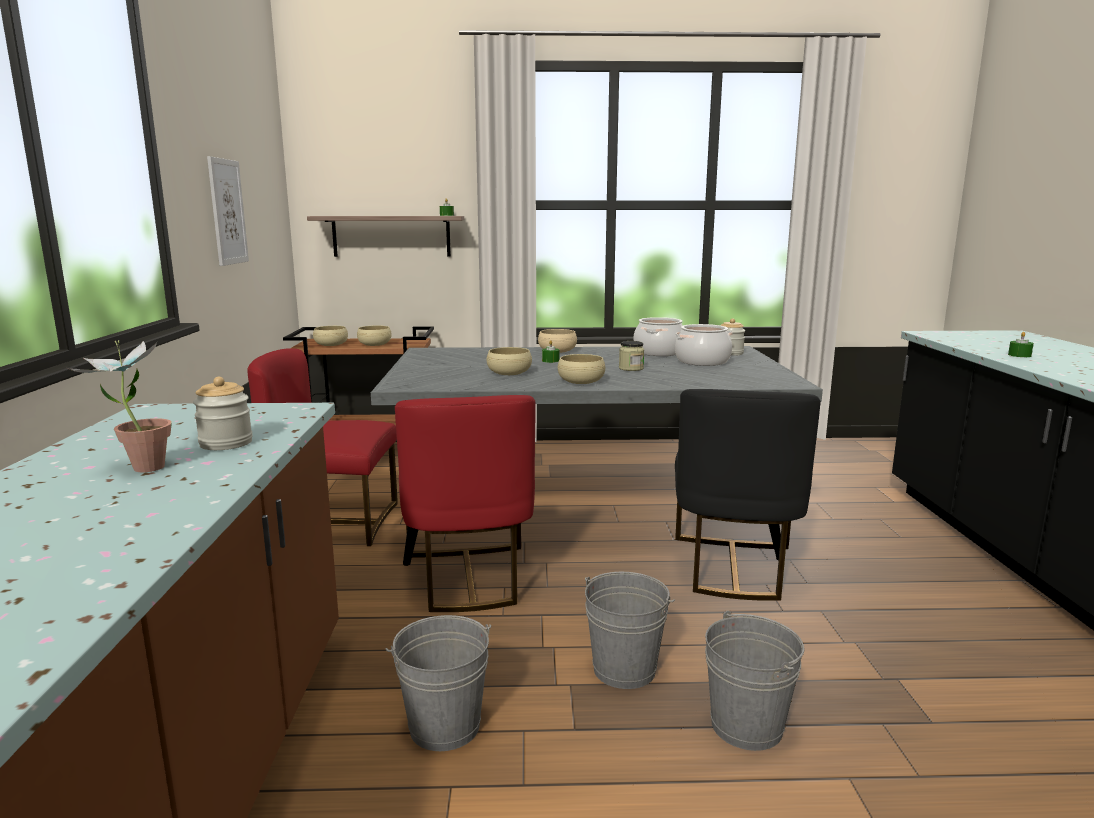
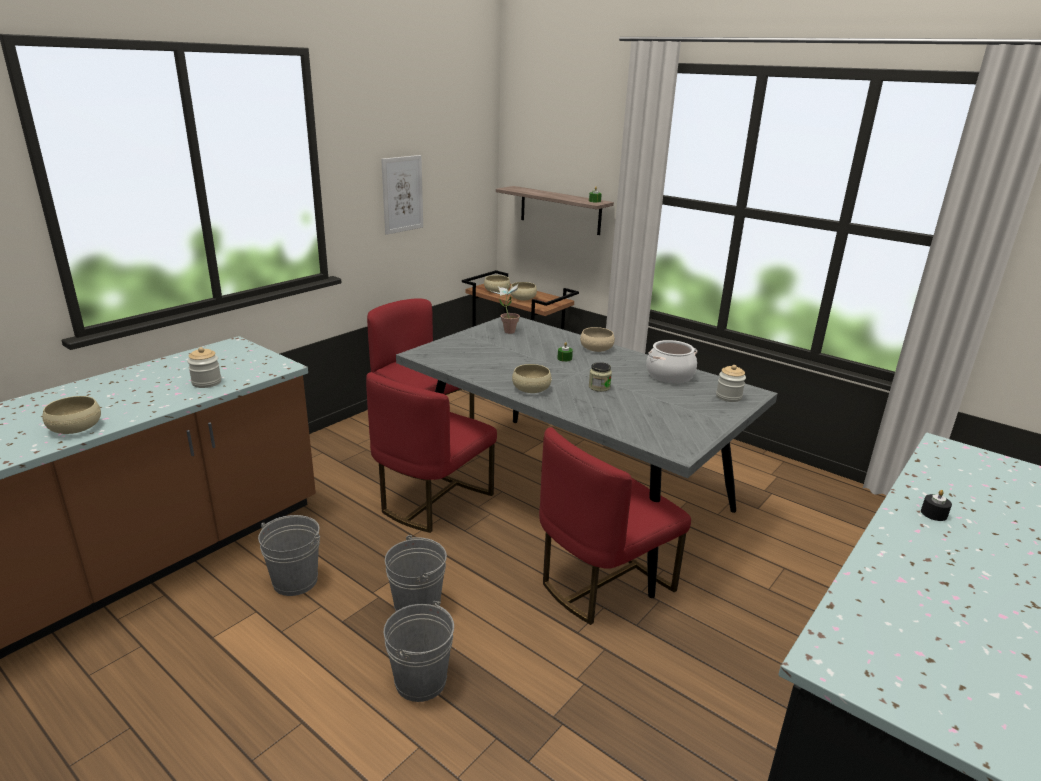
camera: 40 degrees right, 10 degrees up
(138, 467) = (153, 386): potted plant -> potted plant (506, 330)
(509, 373) = (508, 363): beige bowl -> beige bowl (76, 427)
(702, 361) = (675, 399): cooking pot -> none
(732, 567) = (602, 582): black chair -> red chair
(1019, 355) = (933, 514): green candle -> black candle

